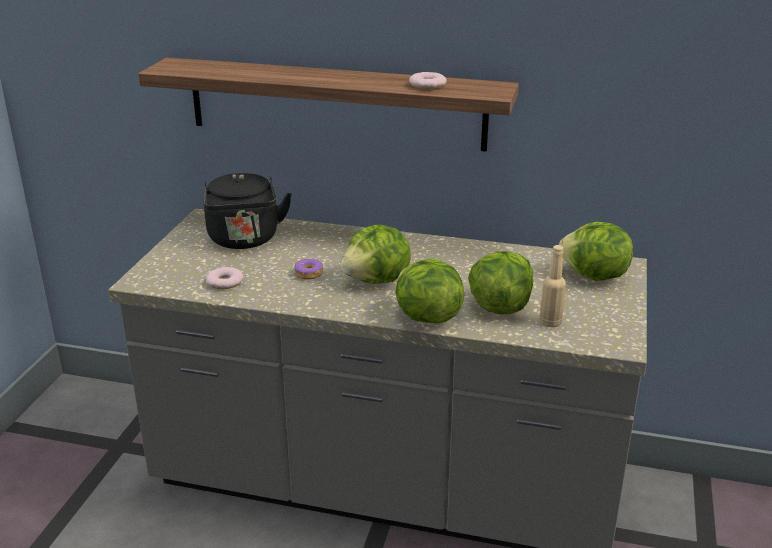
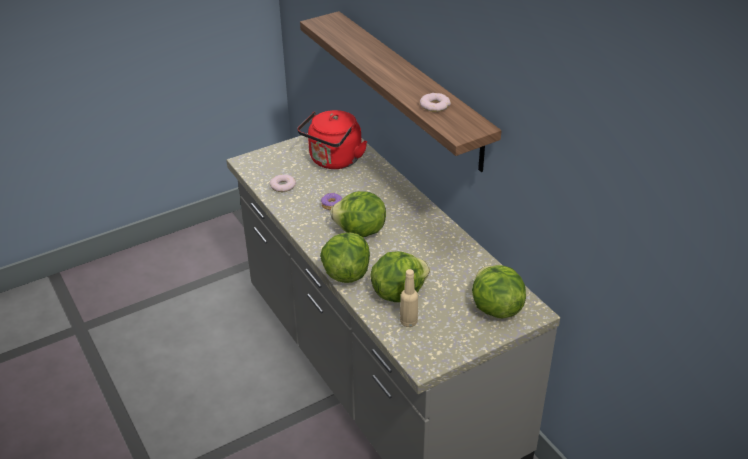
camera: 45 degrees right, 10 degrees up
(244, 240) = (334, 161): black kettle -> red kettle

